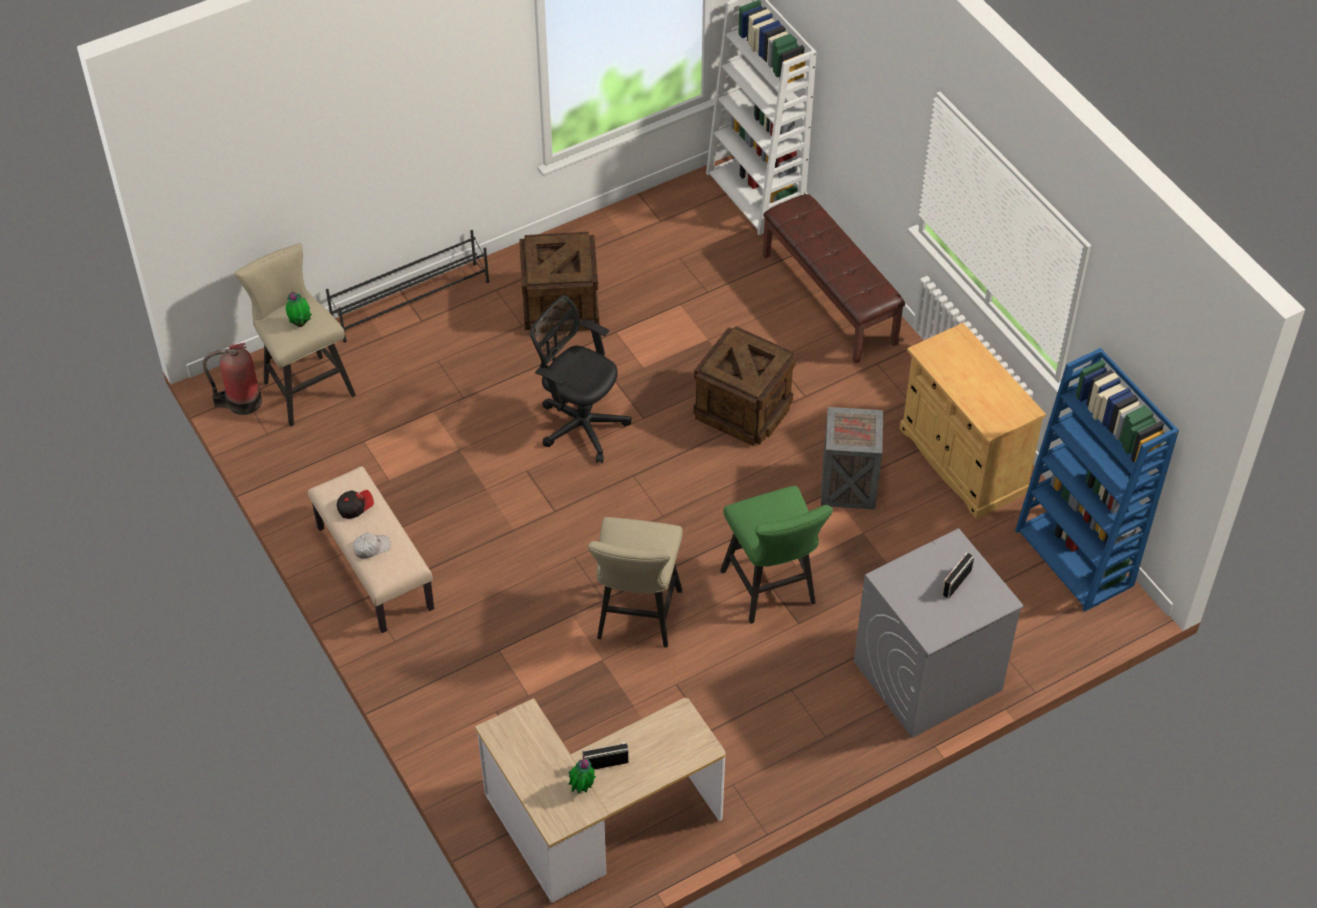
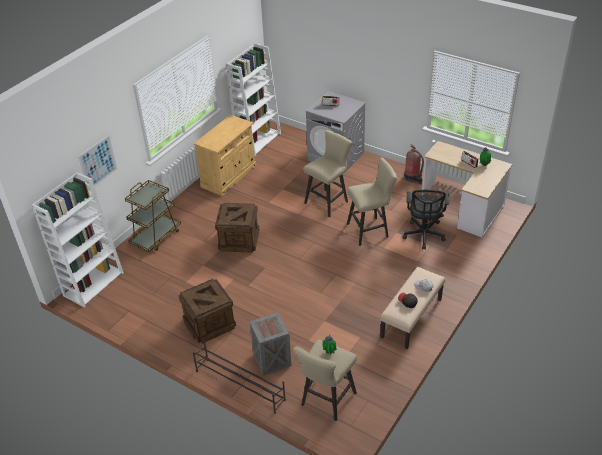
camera: 115 degrees left, 10 degrees down
(241, 402) = (355, 424): fire extinguisher -> fire extinguisher (412, 178)
(580, 424) = (281, 286): black office chair -> black office chair (423, 235)
(772, 592) = (328, 201): green stool -> beige stool
(830, 299) = (156, 237): brown bench -> brown cart
(849, 487) = (262, 199): crate -> crate (272, 359)
(853, 96) = (98, 162): none -> picture
(1075, 558) = (258, 140): blue bookcase -> white bookcase

